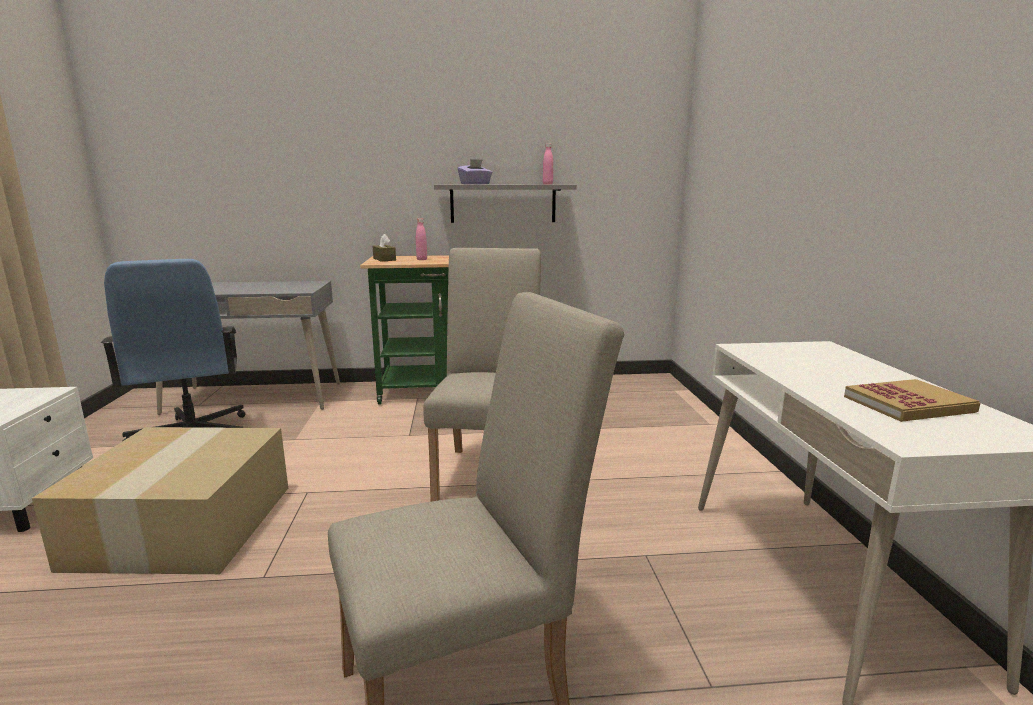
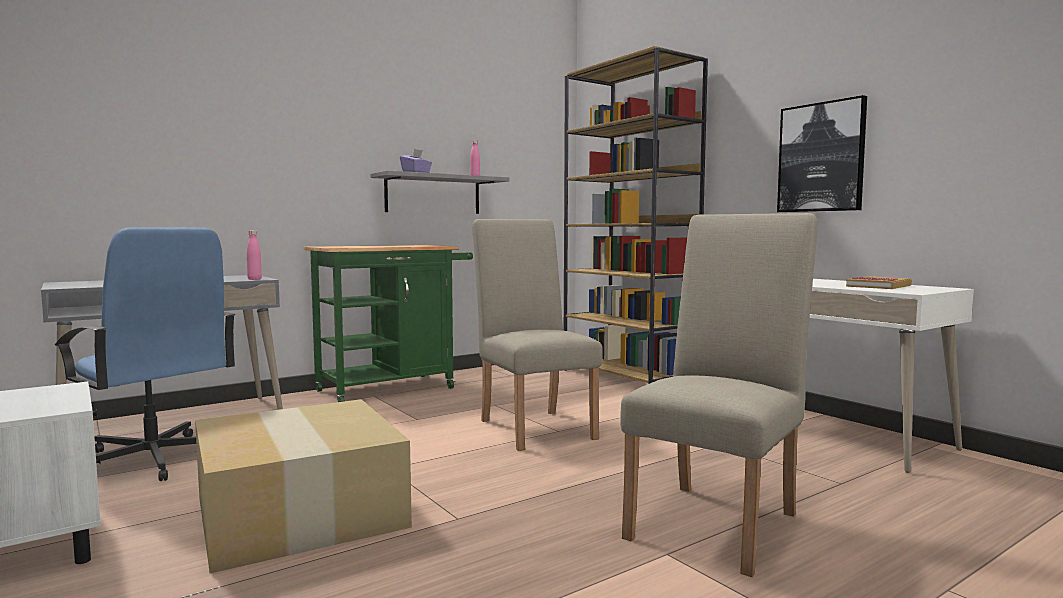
camera: 30 degrees left, 10 degrees down
(384, 259) = (333, 246): brown tissue box -> none
(422, 259) = (374, 246): pink bottle -> pink bottle (254, 279)
(682, 419) = (628, 377): none -> brown bookcase
(913, 173) = (821, 157): none -> picture

